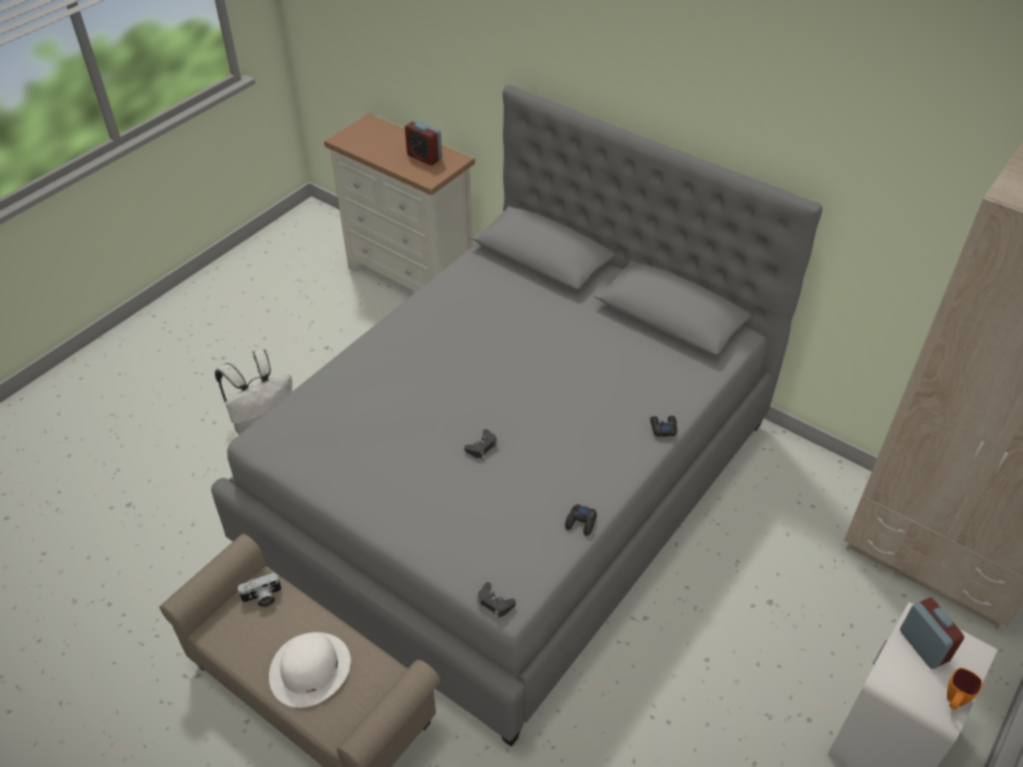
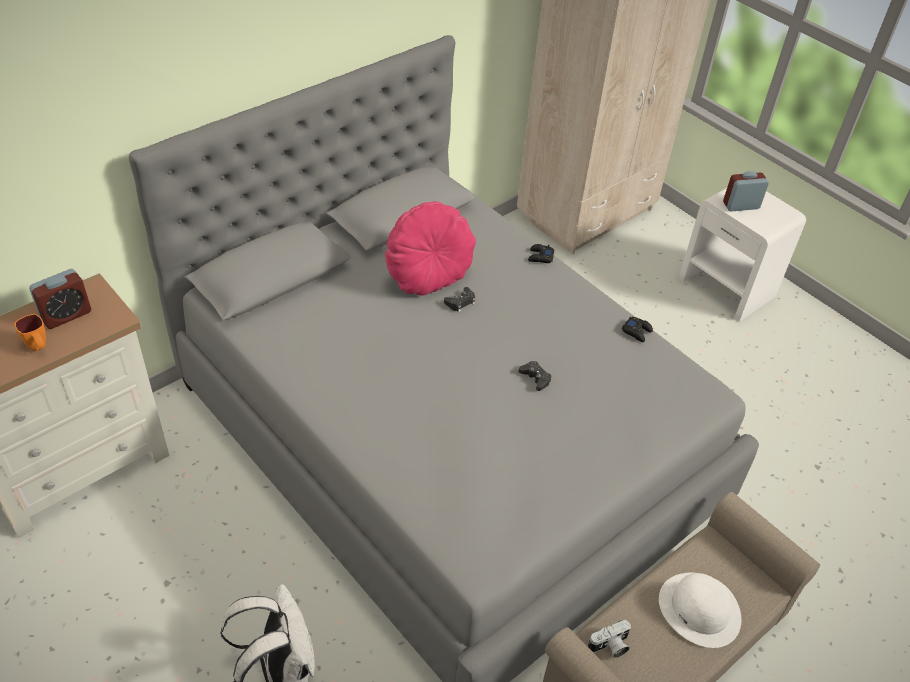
camera: 80 degrees left, 0 degrees up
(262, 598) = (610, 647): camera -> camera turned 75 degrees clockwise
(494, 603) = (716, 404): black game controller -> black game controller (460, 302)
(585, 351) = (429, 280): none -> pink pillow
(953, 702) = (782, 208): orange mug -> orange mug (39, 348)

